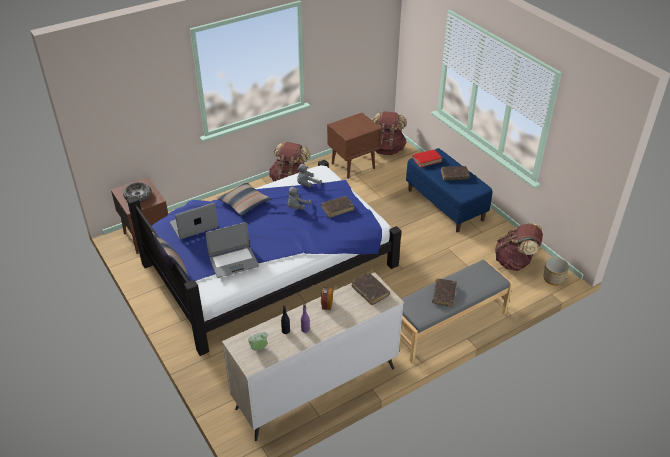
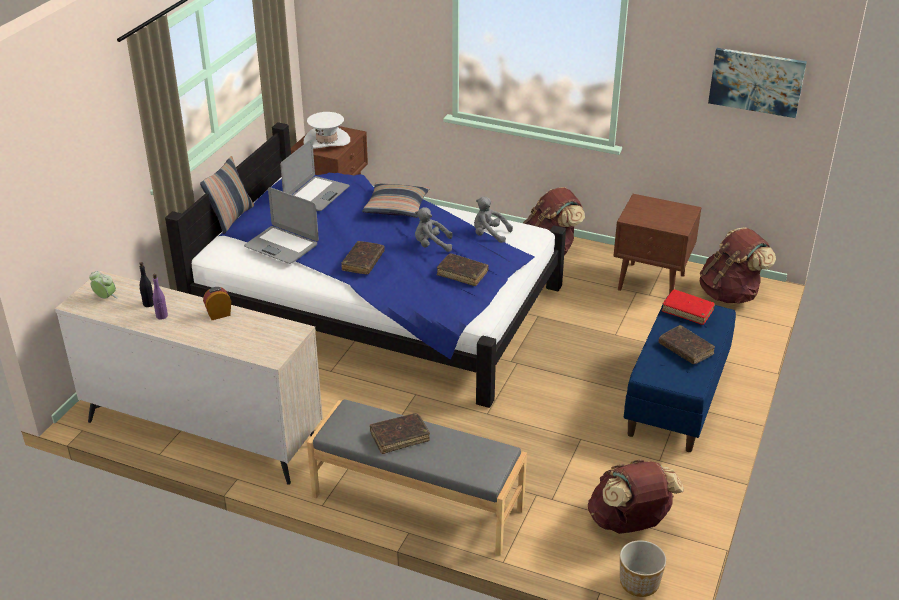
camera: 55 degrees right, 5 degrees down
(138, 196) = (326, 140): bowl -> white hat
(194, 226) = (316, 194): laptop -> laptop turned 90 degrees clockwise
(370, 32) = (756, 81): none -> picture
(370, 291) = (273, 336): brown book -> brown book (363, 262)

